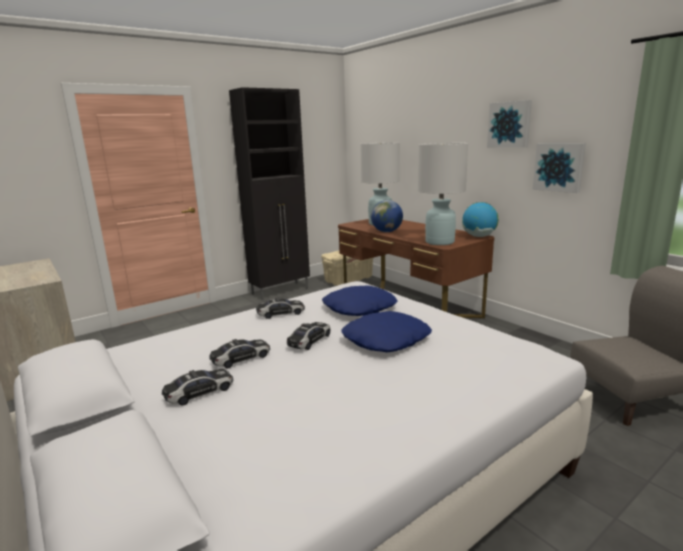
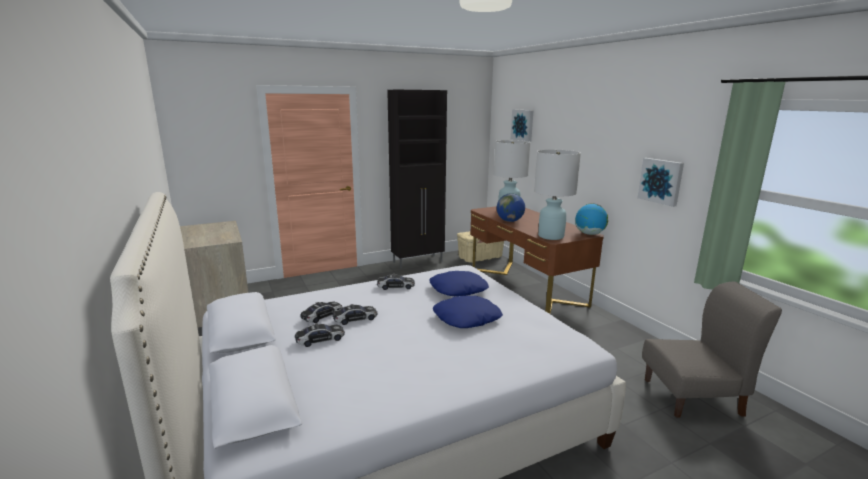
camera: 10 degrees right, 0 degrees up
(309, 341) = (409, 311): toy car -> toy car (322, 316)
(510, 124) = (623, 137): picture -> picture (523, 125)

